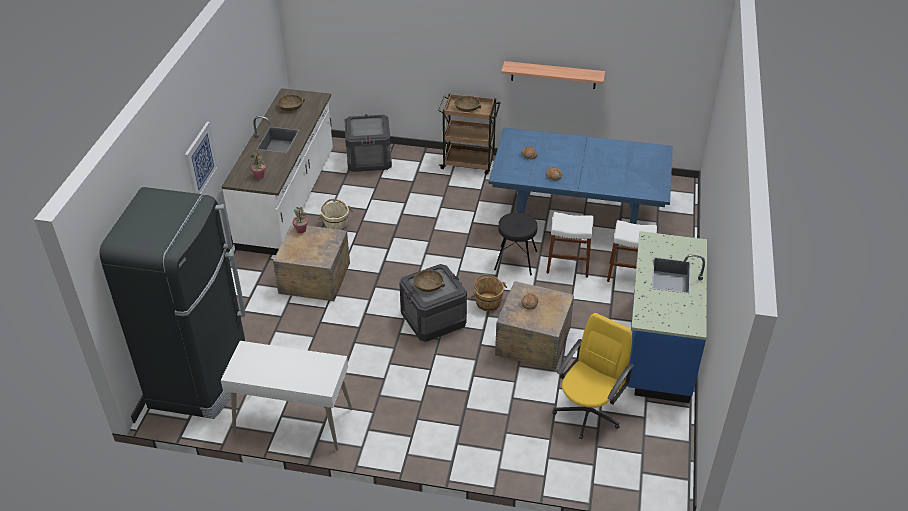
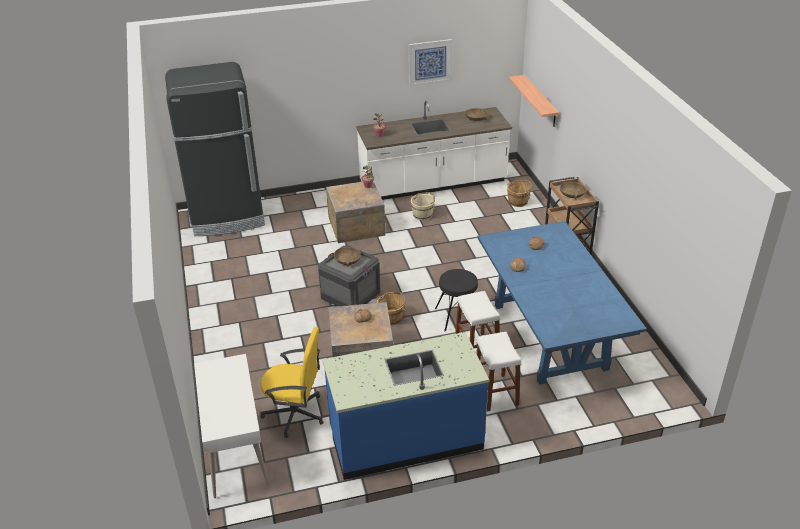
camera: 65 degrees right, 5 degrees down
(201, 161) = (335, 92): picture -> picture (430, 62)
(293, 422) = (208, 268): white desk -> white desk (235, 451)
(369, 159) = (518, 201): crate -> brown bucket
(553, 75) = (633, 203): shelf -> shelf (540, 101)

